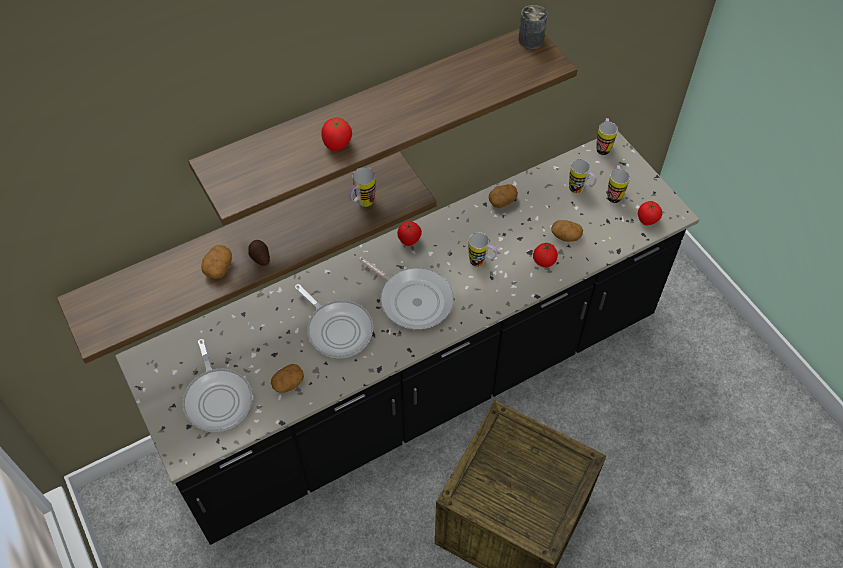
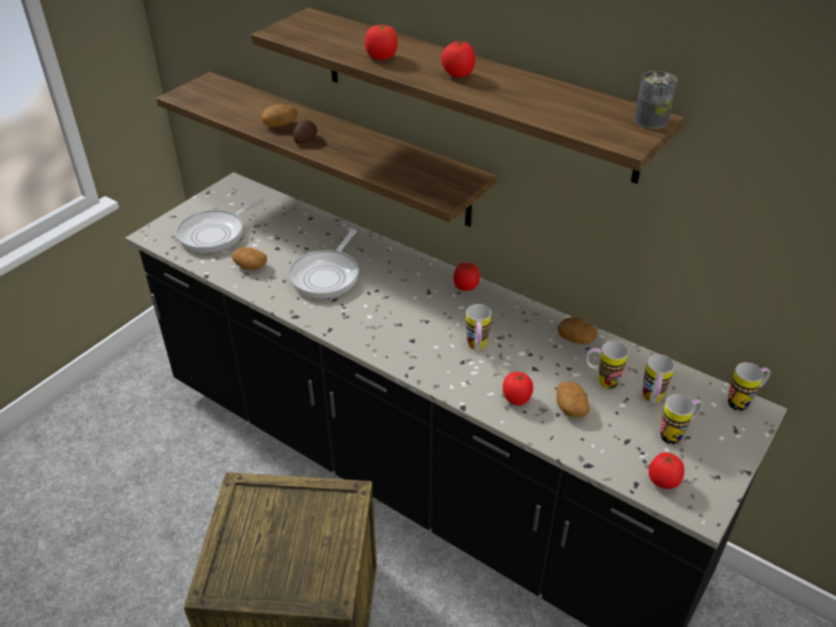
camera: 65 degrees right, 15 degrees down
(362, 204) = (408, 172): mug -> mug (601, 381)
(400, 110) = (457, 75): none -> tomato
(413, 299) = (393, 313): frying pan -> none

